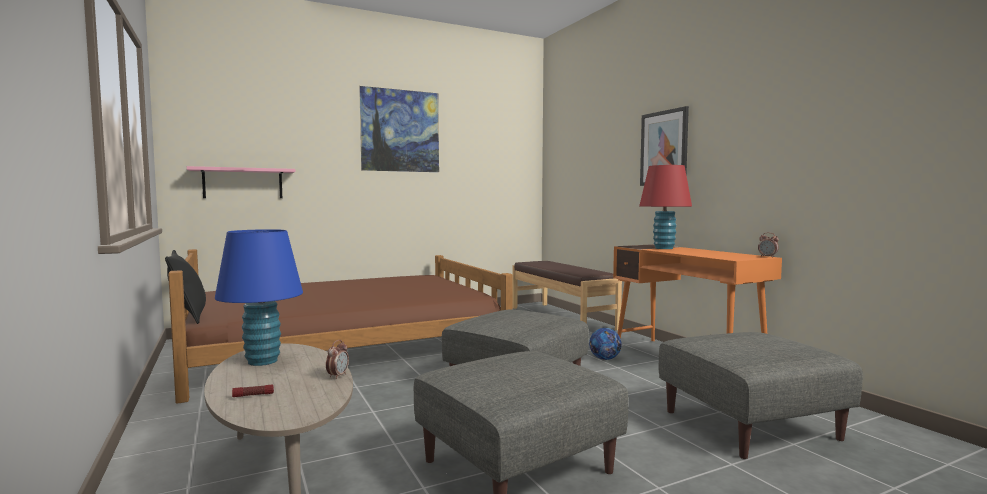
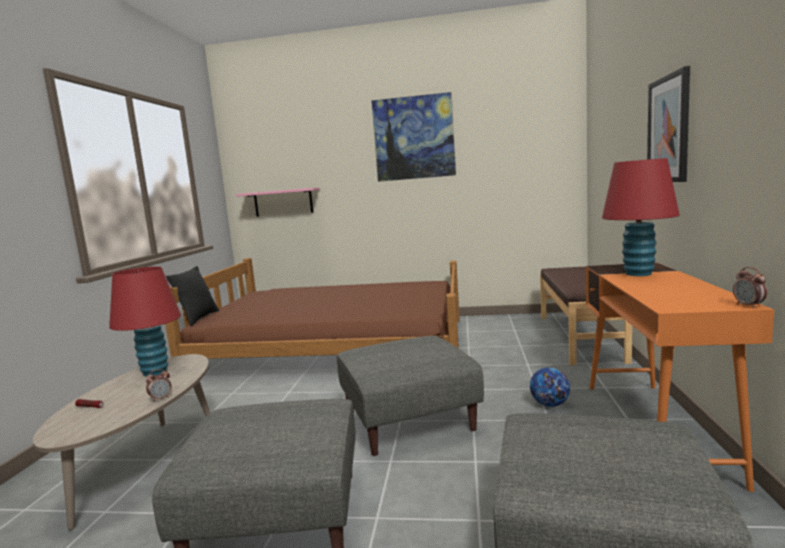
camera: 35 degrees right, 5 degrees up
(263, 361) = (155, 372): blue table lamp -> red table lamp

